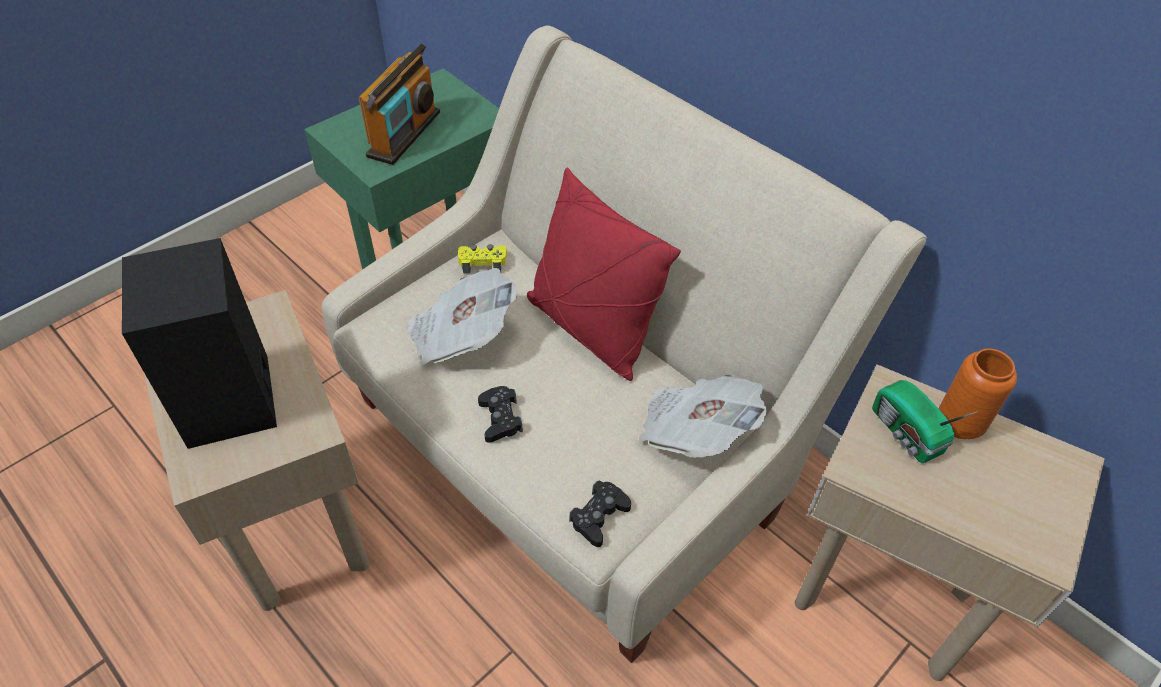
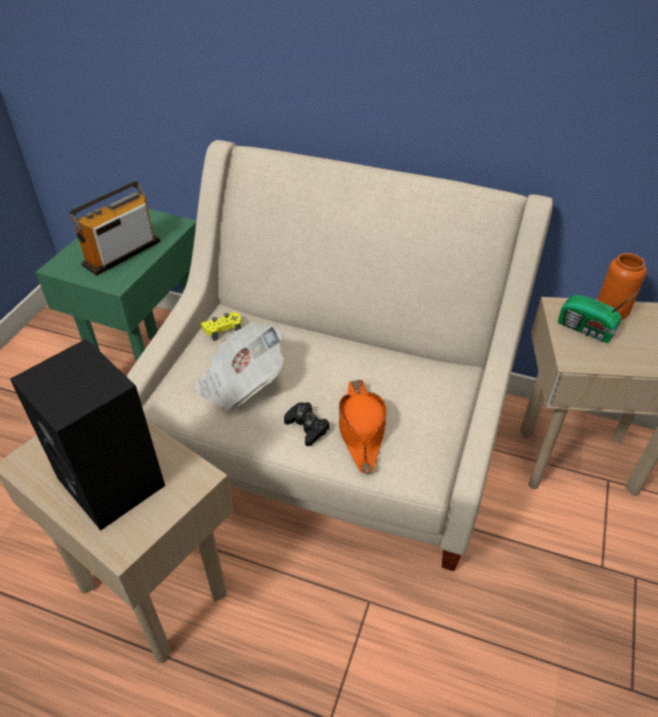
camera: 25 degrees left, 5 degrees down
(404, 134) = (122, 253): radio -> radio turned 135 degrees counterclockwise
(559, 447) = (361, 429): none -> orange hat
(591, 329) = (330, 346): red pillow -> none
(599, 516) = (418, 463): black game controller -> none
(695, 431) = (442, 385): newspaper -> none

